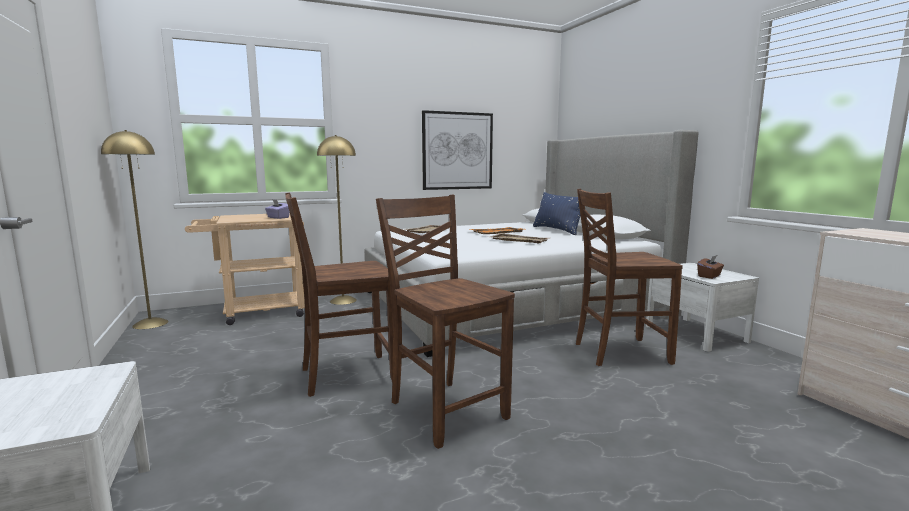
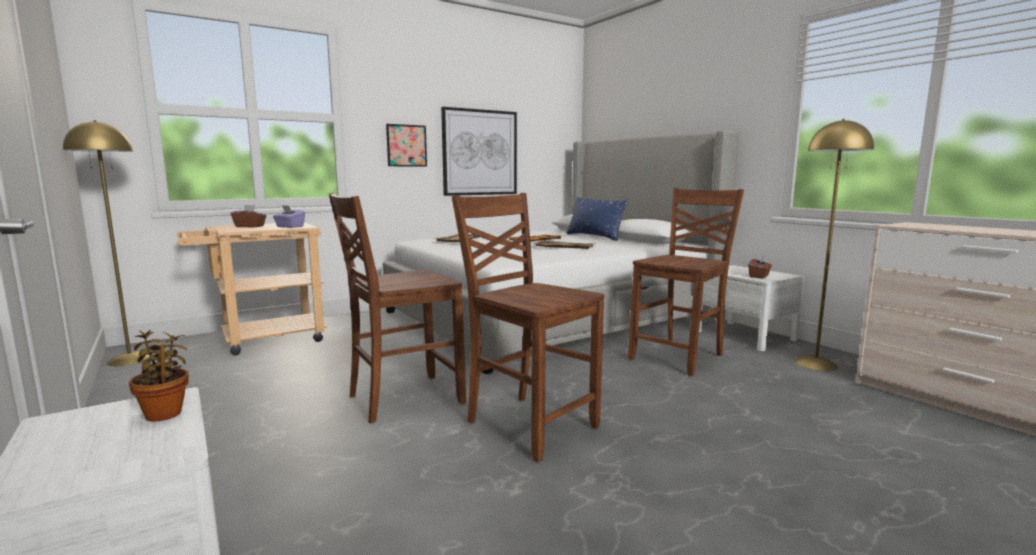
camera: 10 degrees left, 0 degrees up
(95, 383) = (165, 413): none -> potted plant
(247, 216) = (250, 226): none -> brown tissue box
(343, 300) = (362, 322): yellow floor lamp -> yellow floor lamp (815, 363)
(389, 145) = (406, 145): none -> picture
(619, 352) = (679, 357): brown chair -> brown chair turned 150 degrees clockwise

